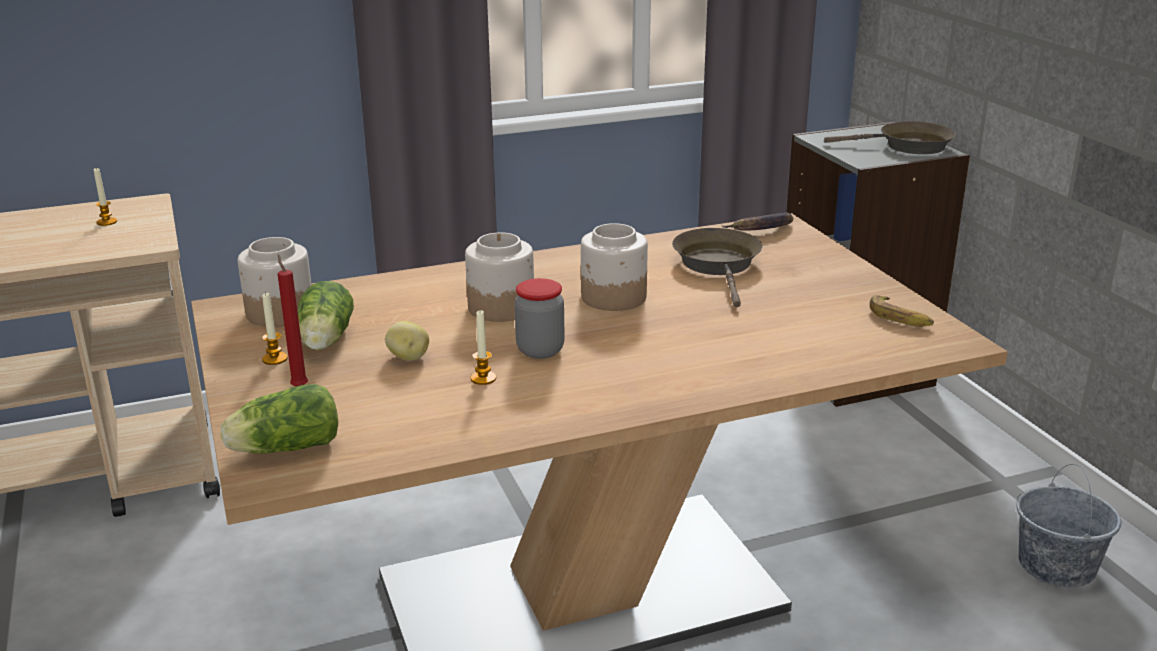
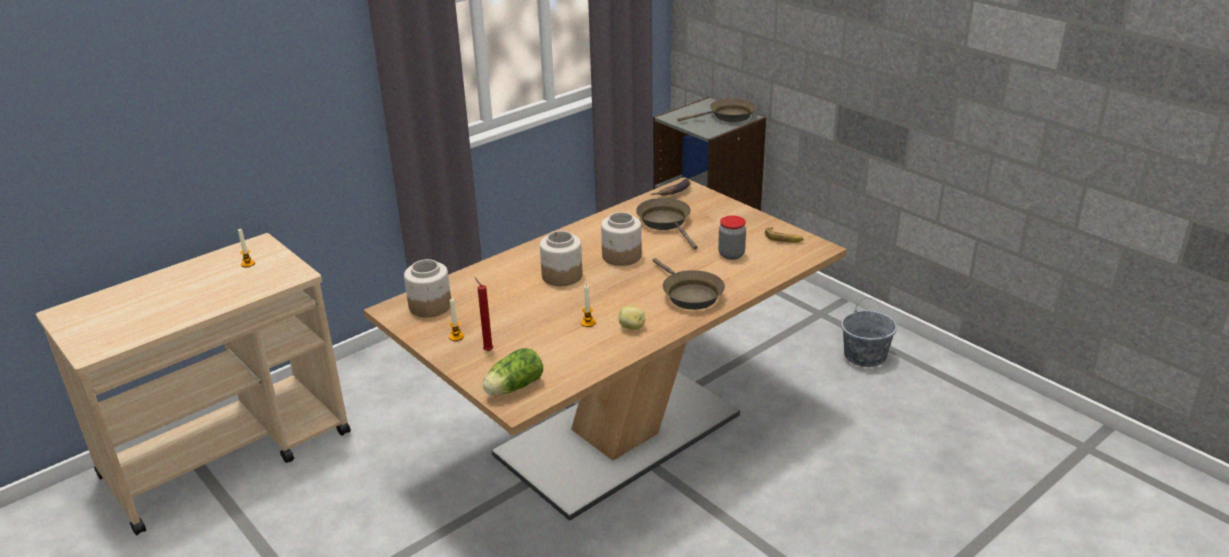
camera: 20 degrees left, 5 degrees up
(325, 341) = (476, 319): lettuce -> none
(408, 357) = (534, 319): potato -> potato (632, 327)
(540, 350) = (606, 298): jar -> jar (731, 255)
(679, 369) = (689, 294): none -> brown frying pan

